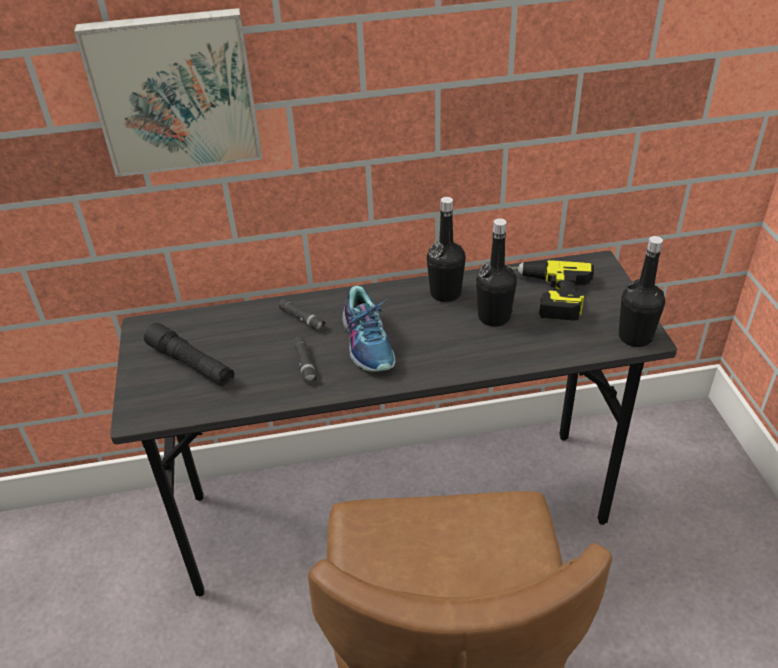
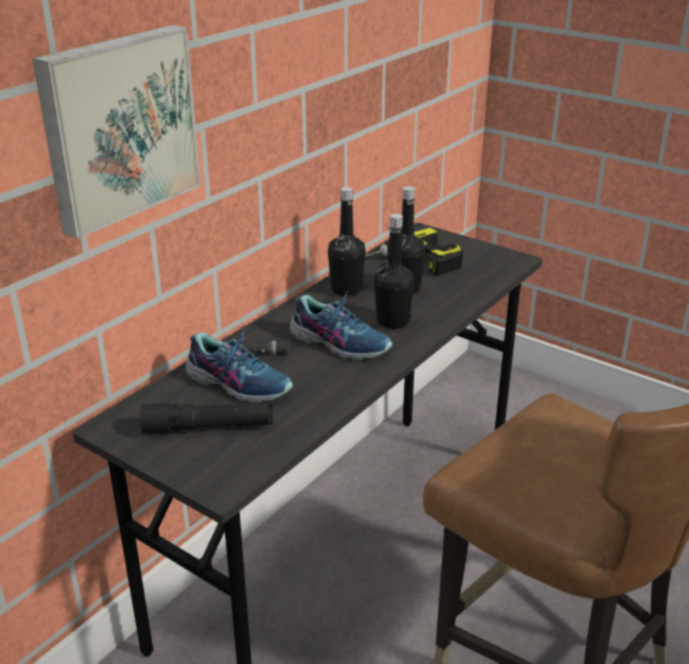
camera: 45 degrees left, 10 degrees down
(255, 339) = (239, 384): none -> shoe
(305, 364) = (312, 379): black flashlight -> none
(635, 337) = (509, 262): black bottle -> black bottle (392, 321)

